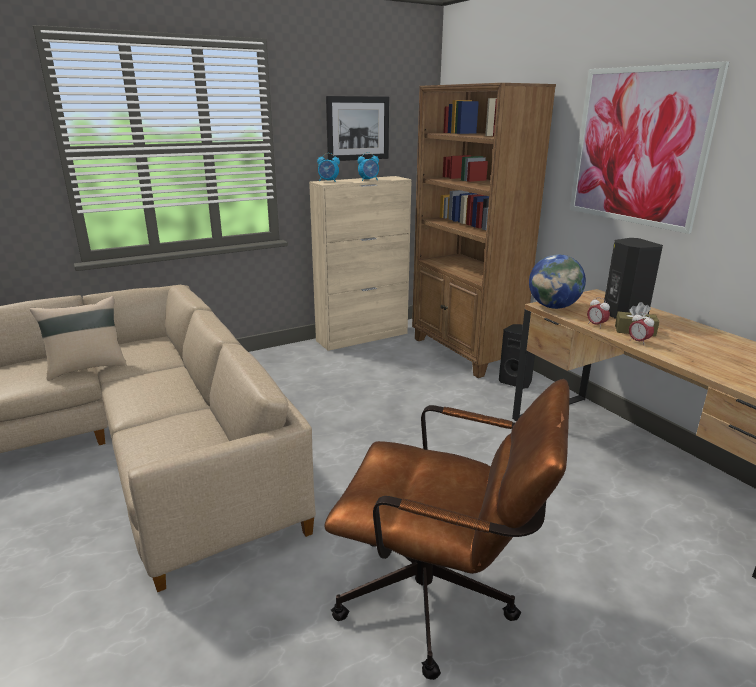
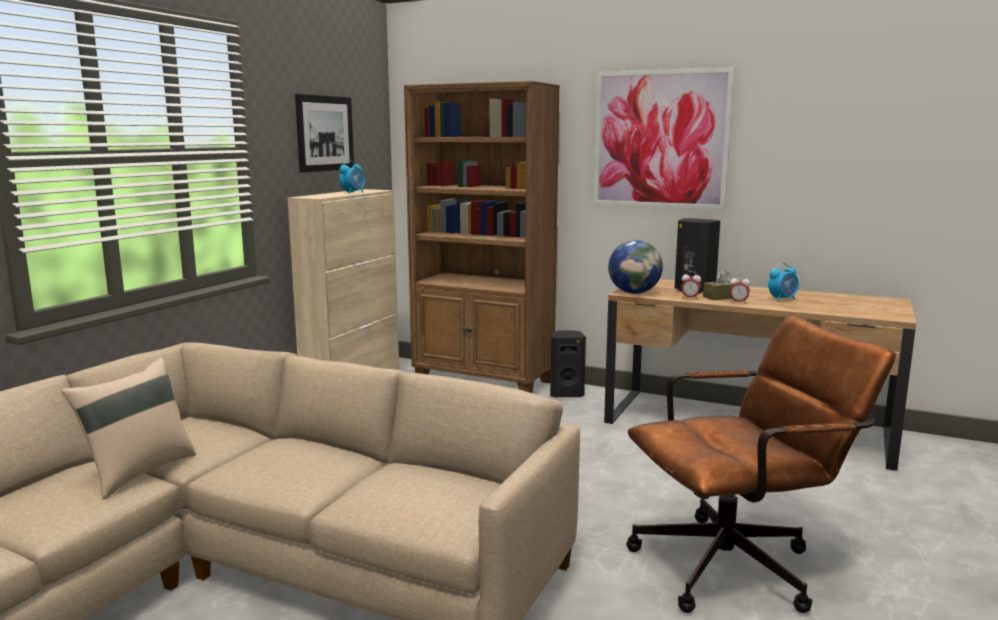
camera: 35 degrees left, 10 degrees down
(328, 181) = (312, 196): alarm clock -> alarm clock (782, 299)

